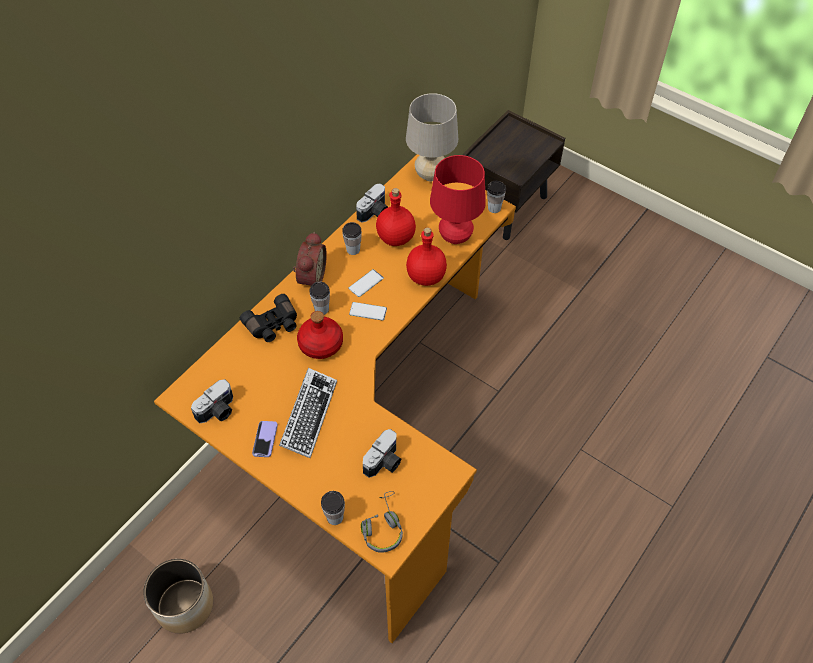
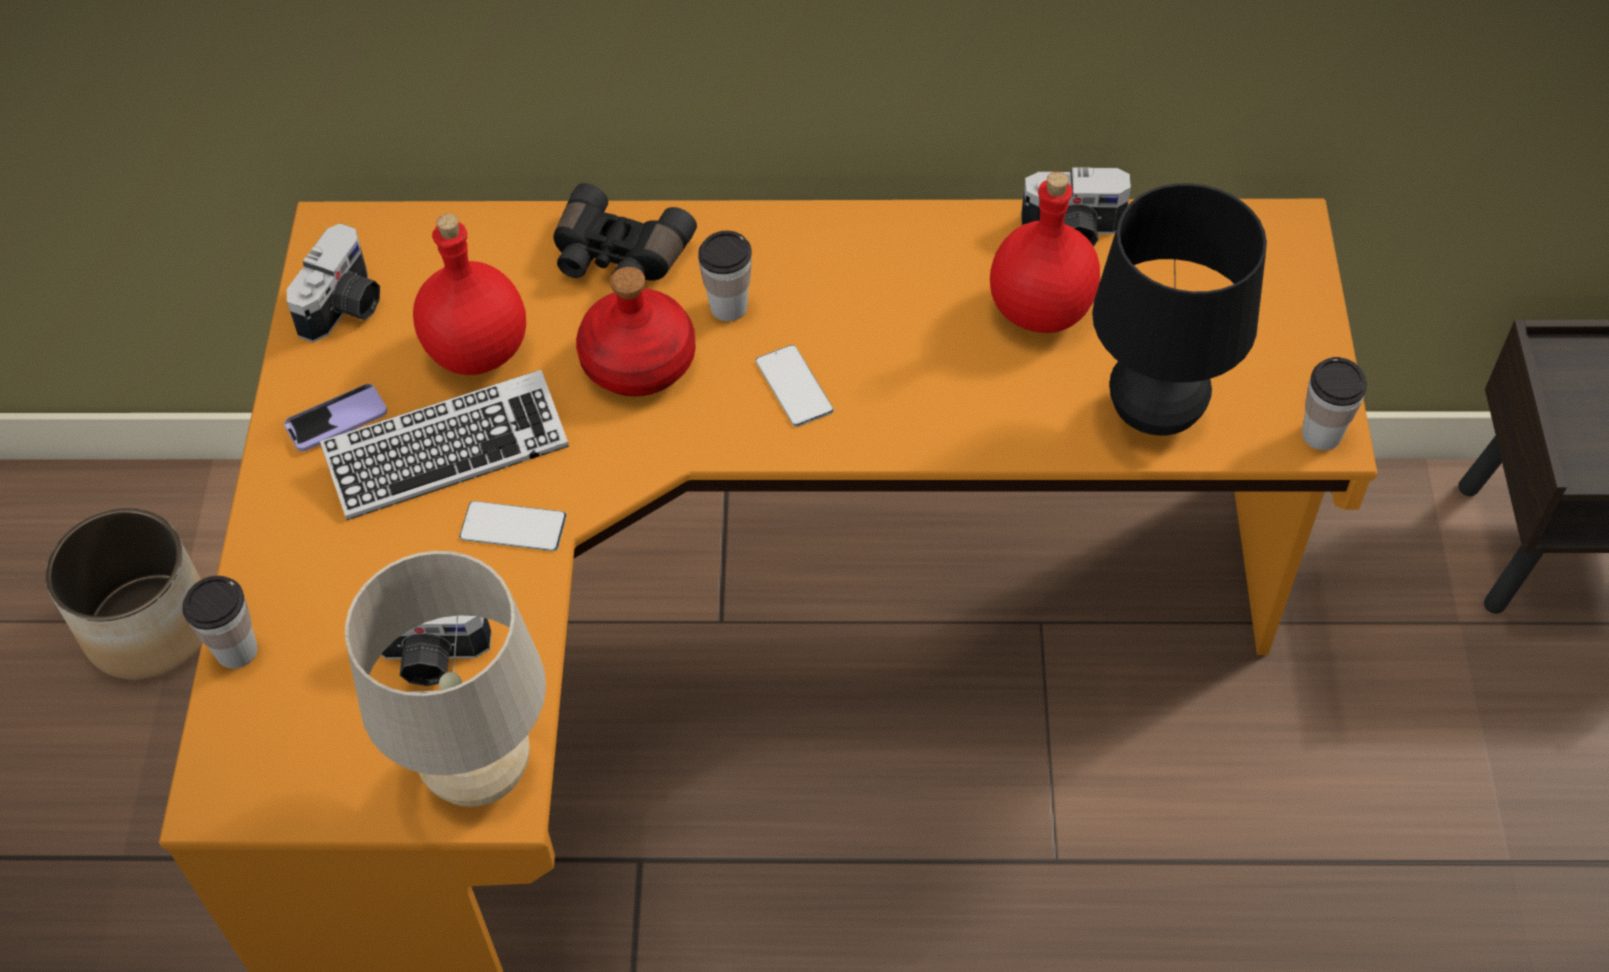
camera: 55 degrees right, 0 degrees up
(218, 411) = (346, 307): camera -> camera turned 75 degrees counterclockwise
(310, 277) = (794, 236): alarm clock -> none
(353, 250) = (934, 259): cup -> none
(366, 283) = (865, 336): phone -> phone (513, 527)
(382, 527) = (269, 750): grey headphones -> none
(426, 276) = (988, 428): red bottle -> red bottle (479, 350)
(431, 175) = (1288, 259): beige table lamp -> beige table lamp (480, 773)
(455, 237) = (1154, 413): red table lamp -> black table lamp

